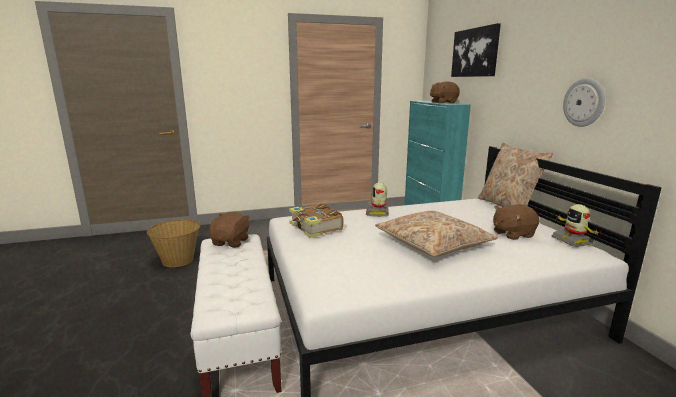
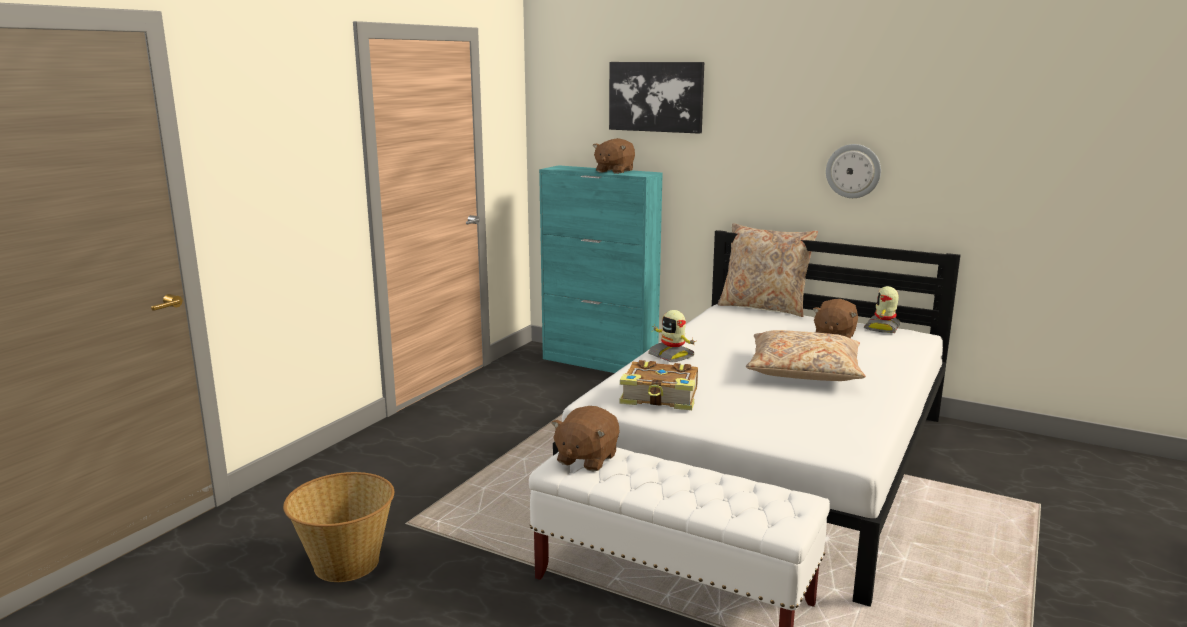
camera: 45 degrees left, 0 degrees up
(231, 242) = (586, 459): brown plush toy -> brown plush toy turned 120 degrees counterclockwise
(572, 241) = (883, 328): toy robot -> toy robot turned 90 degrees clockwise

